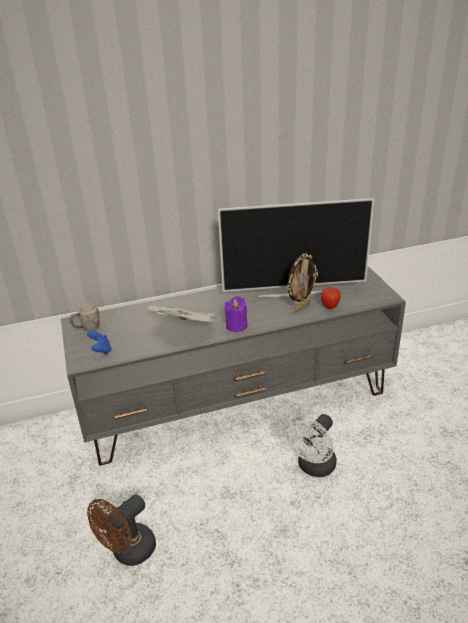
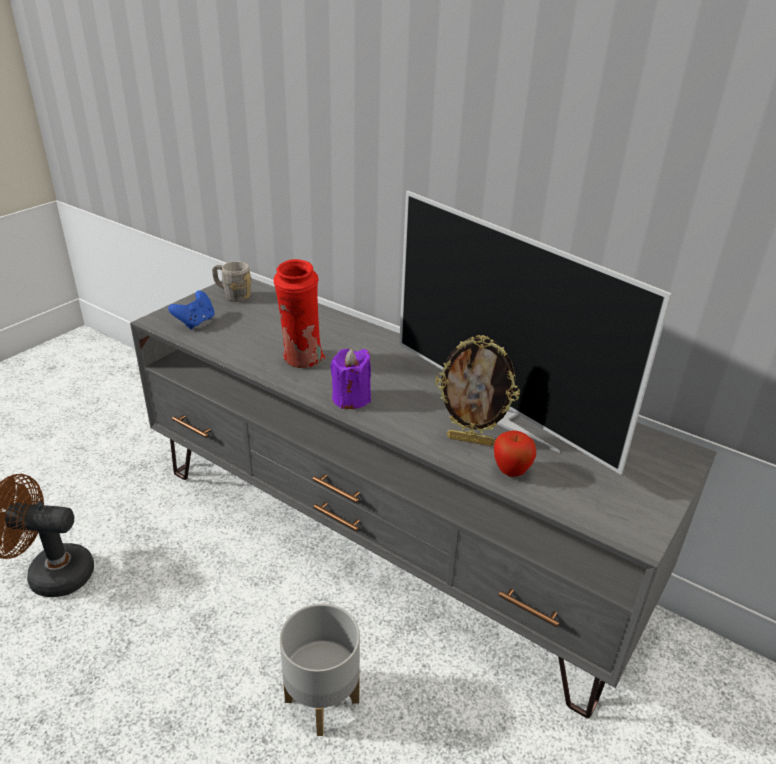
camera: 50 degrees right, 0 degrees up
(186, 328) = (302, 360): newspaper -> red vase
(313, 467) = (323, 701): white fan -> grey planter

